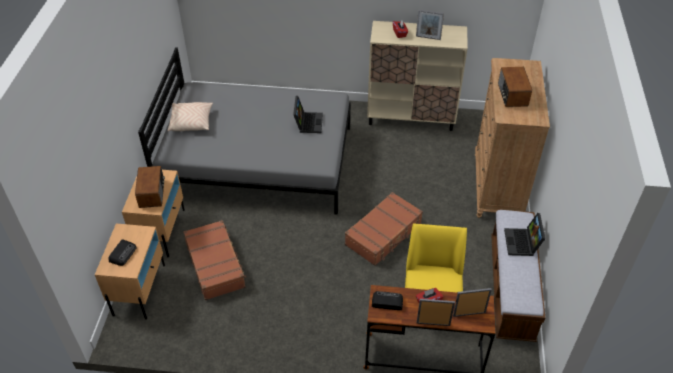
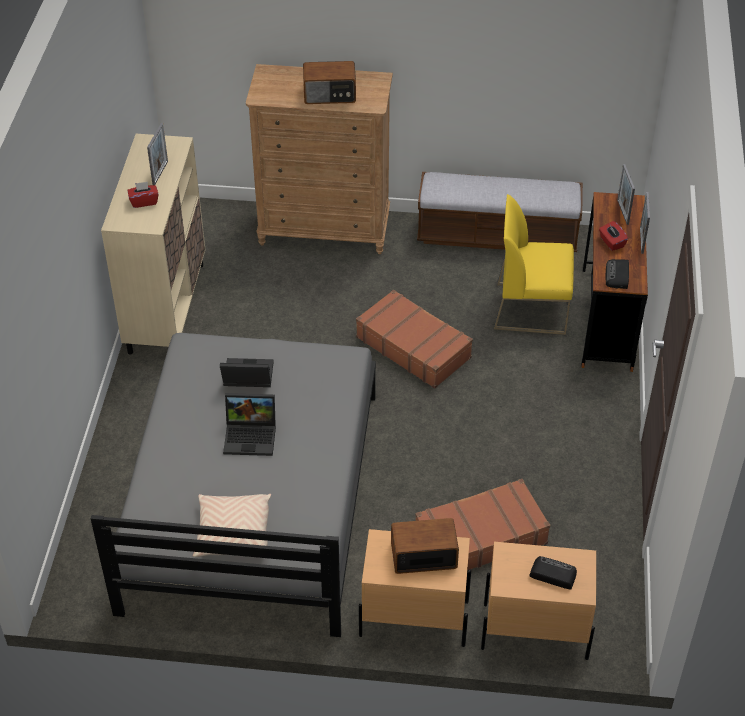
camera: 90 degrees left, 0 degrees up
(522, 243) = (479, 184): laptop -> laptop (251, 436)

